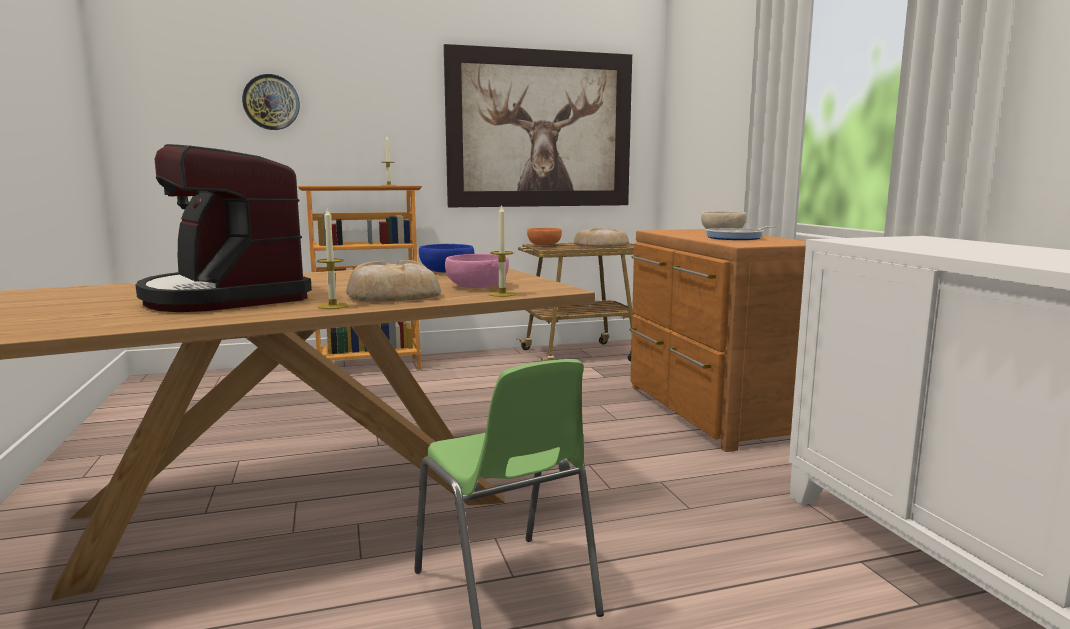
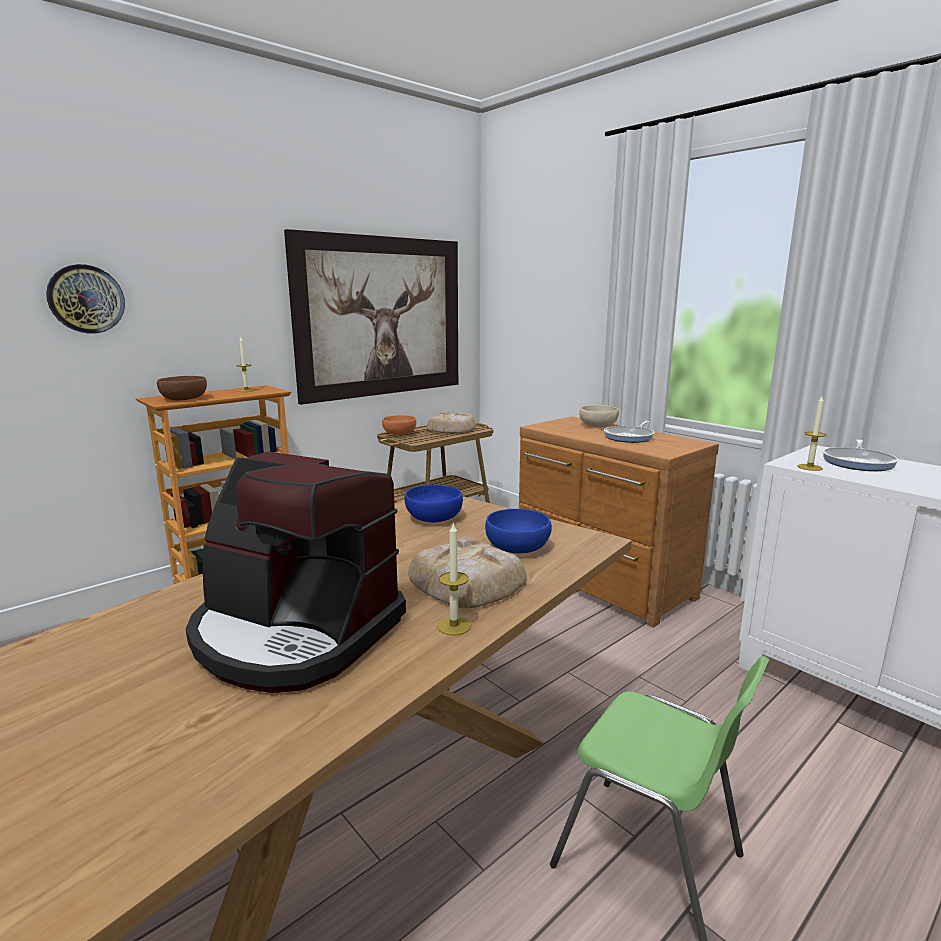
camera: 25 degrees left, 5 degrees up
(330, 185) = (185, 399): none -> brown bowl
(477, 286) = (517, 547): pink bowl -> blue bowl
(502, 294) = (567, 561): candle -> candle (809, 467)
(937, 242) = (858, 462): none -> frying pan

